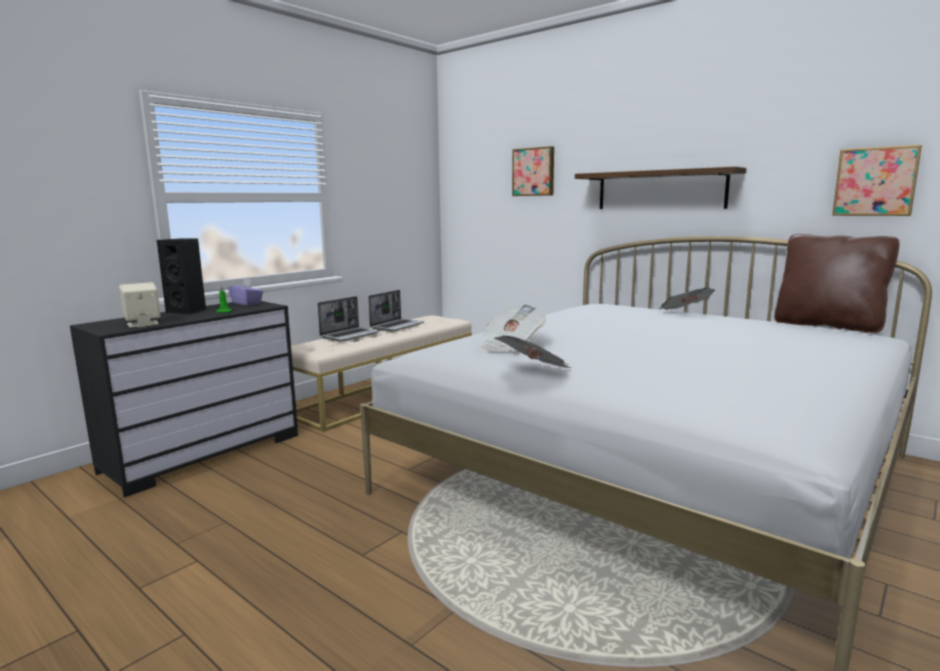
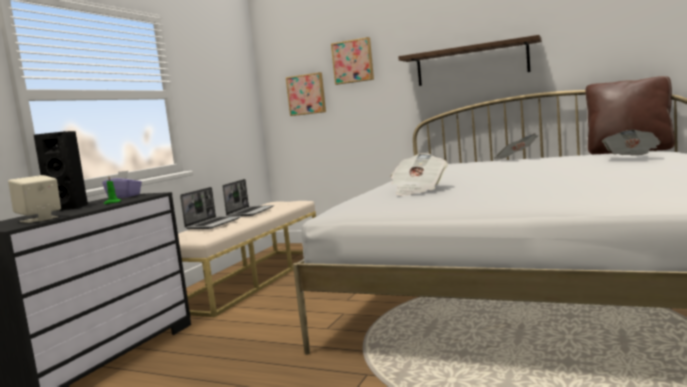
camera: 15 degrees left, 5 degrees down
(535, 373) = (473, 198): newspaper -> newspaper (632, 158)
(875, 182) = (642, 37): picture -> picture (306, 94)

